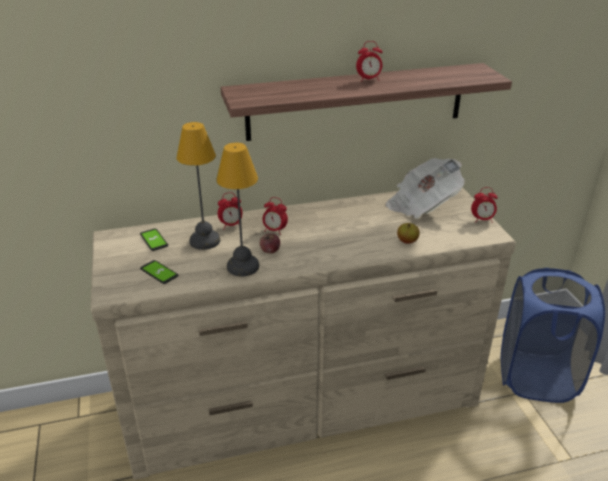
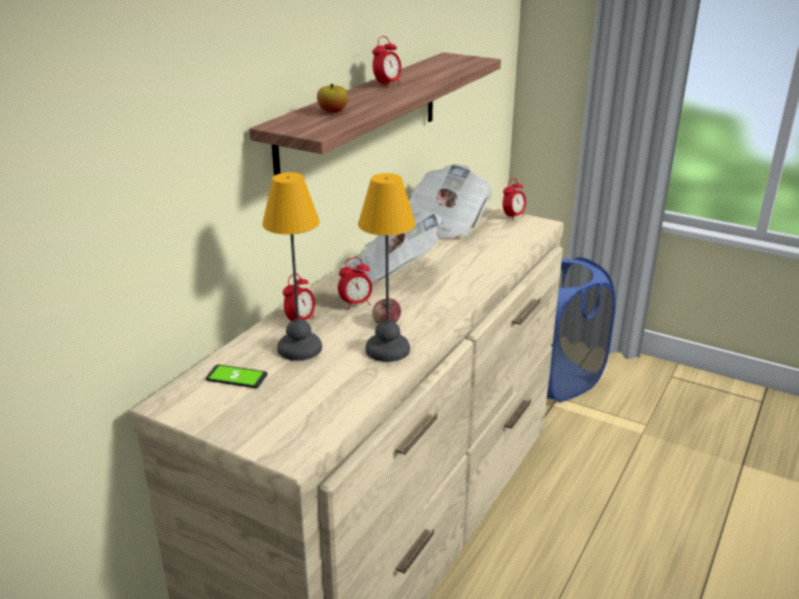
camera: 45 degrees left, 5 degrees down
(159, 272) = (309, 402): phone -> none
(329, 220) = (391, 272): none -> newspaper
(407, 241) = (489, 258): apple -> apple (333, 112)

